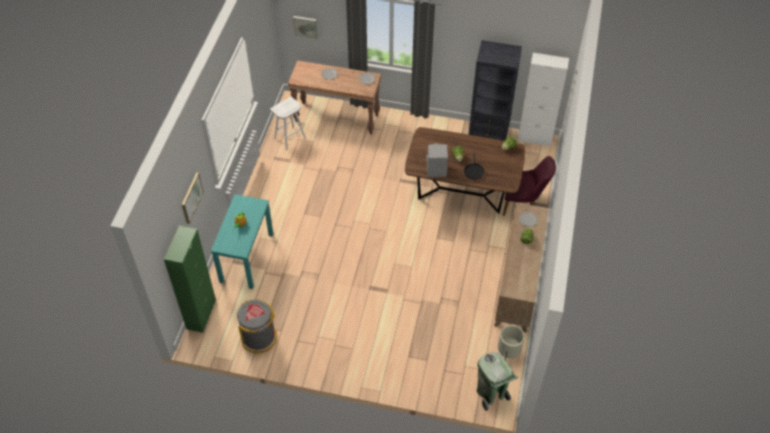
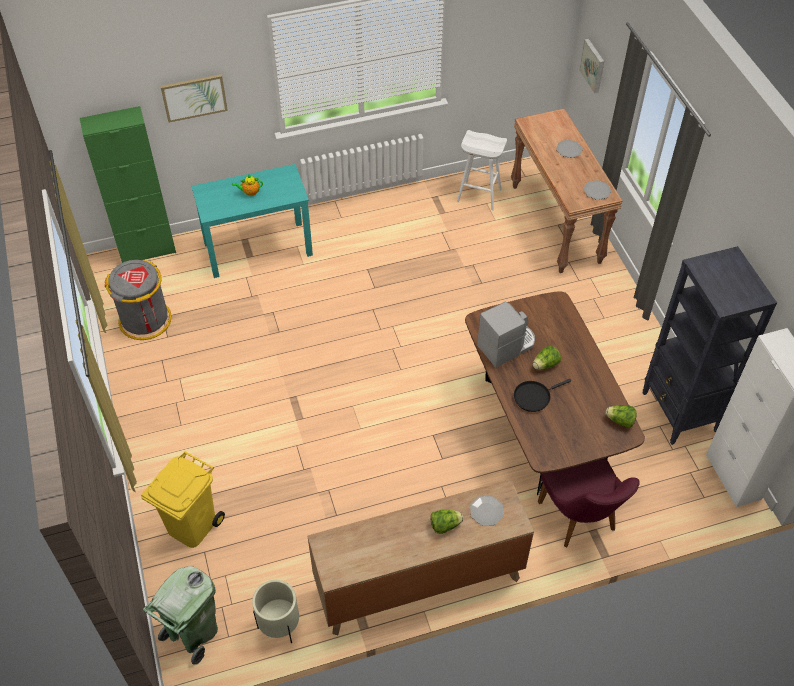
camera: 60 degrees right, 0 degrees up
(423, 370) = (191, 525): none -> yellow trash can

